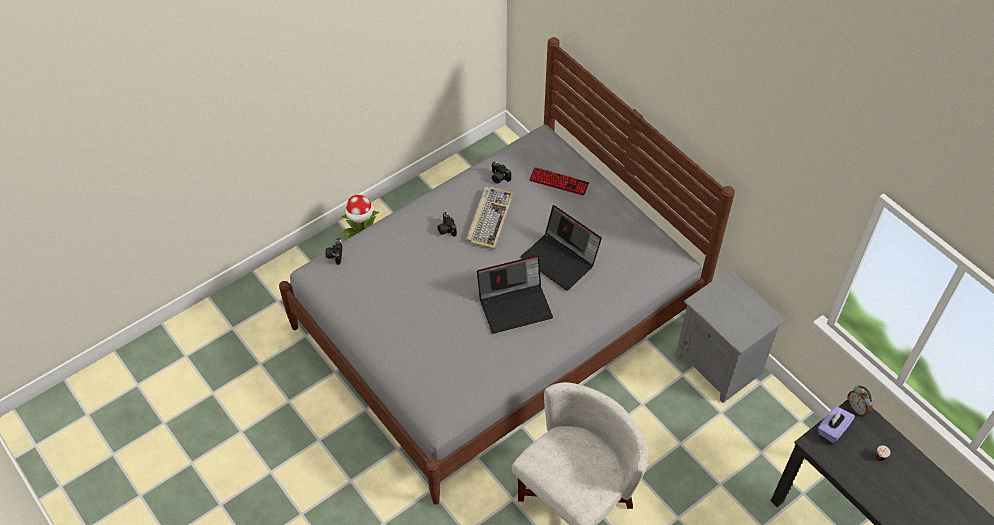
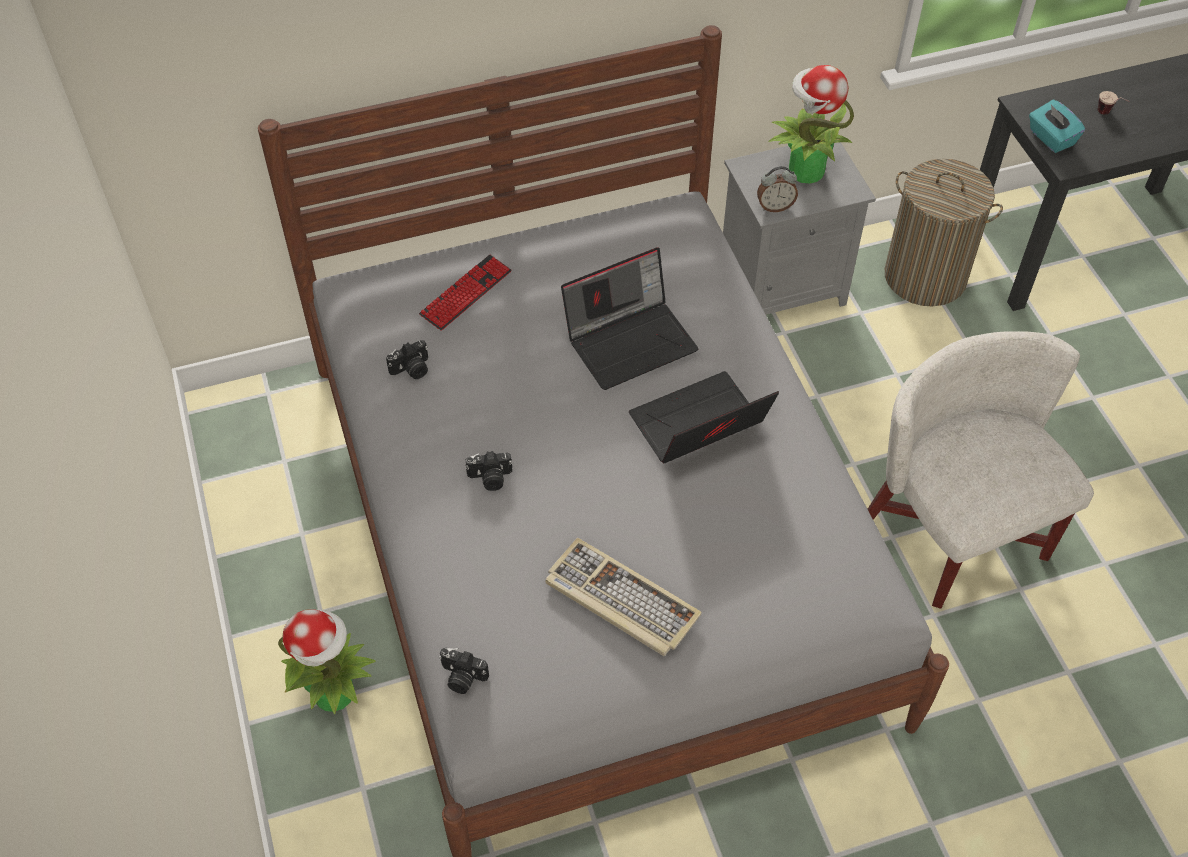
camera: 70 degrees left, 0 degrees up
(489, 218) = (497, 409): keyboard -> keyboard (619, 600)
(515, 305) = (698, 427): laptop -> laptop turned 120 degrees counterclockwise
(742, 311) = (804, 170): none -> potted plant
(772, 442) = (925, 276): none -> laundry basket
(832, 429) = (1051, 138): purple tissue box -> turquoise tissue box
(857, 408) = (1024, 104): alarm clock -> alarm clock (775, 206)

